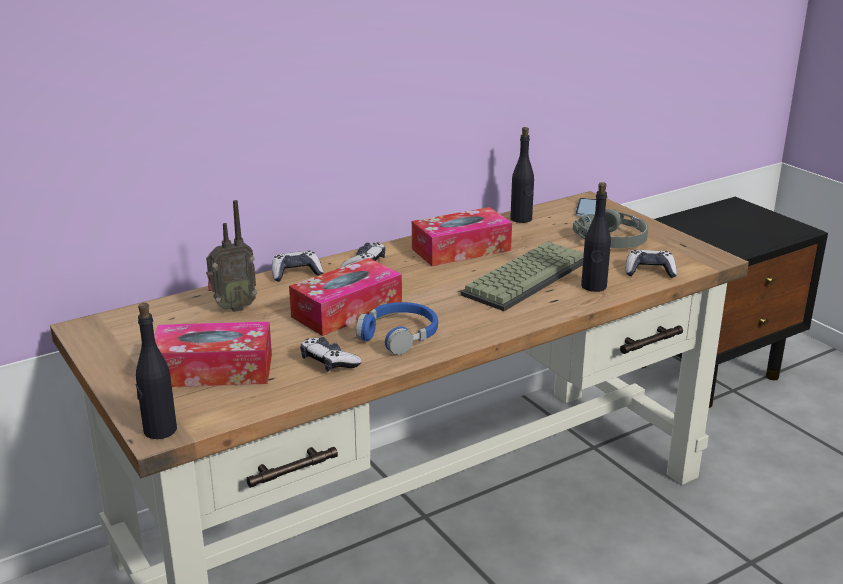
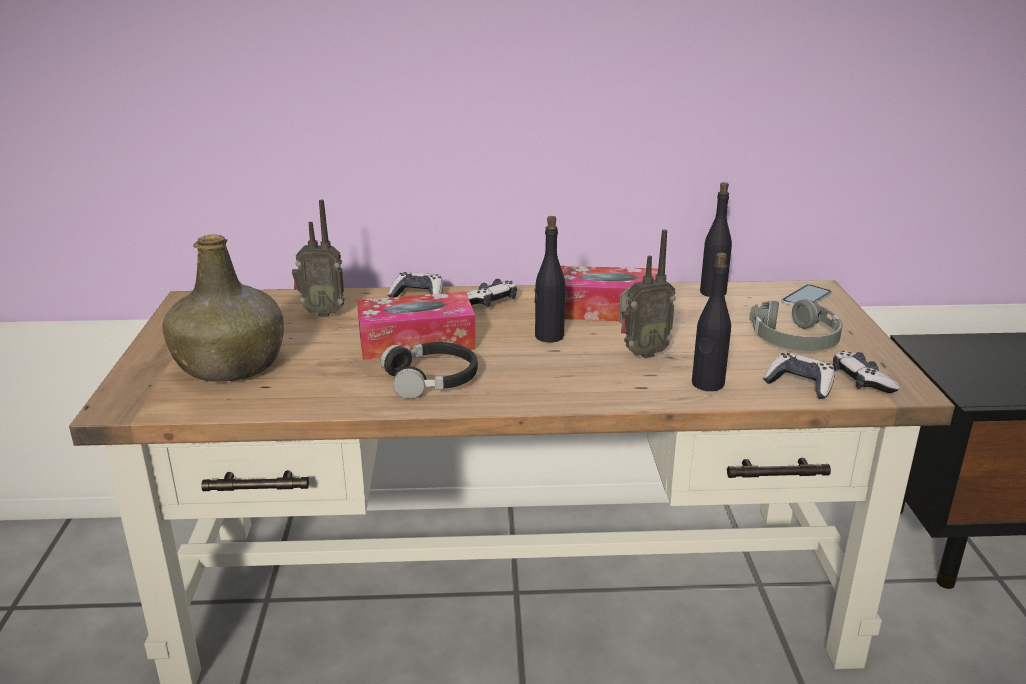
camera: 30 degrees right, 0 degrees up
(159, 430) = (118, 405): black bottle -> black bottle (548, 336)
(213, 370) = (231, 364): tissue box -> green bottle
(329, 362) = (334, 386): game controller -> game controller (861, 381)
(399, 335) = (432, 379): blue headphones -> black headphones
(525, 276) = (641, 353): keyboard -> radio

